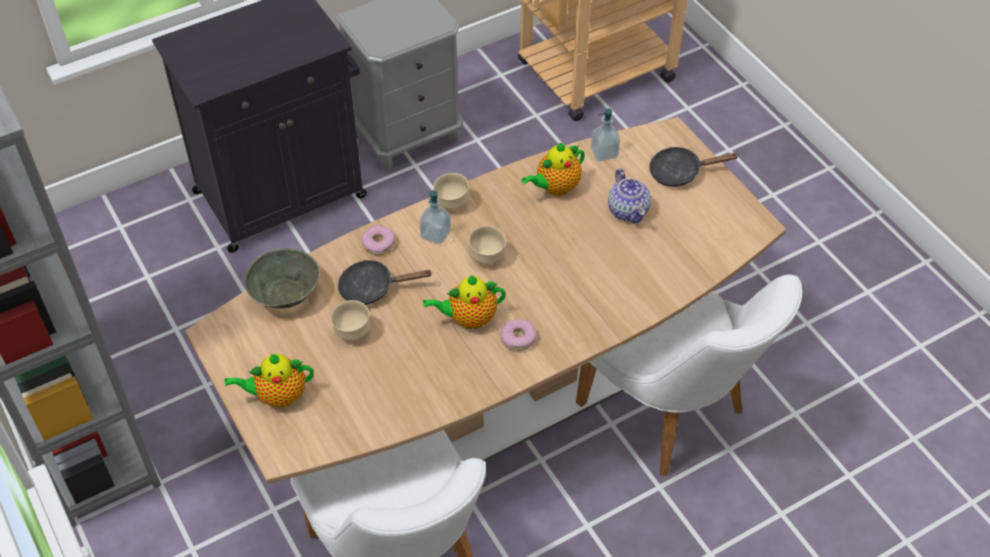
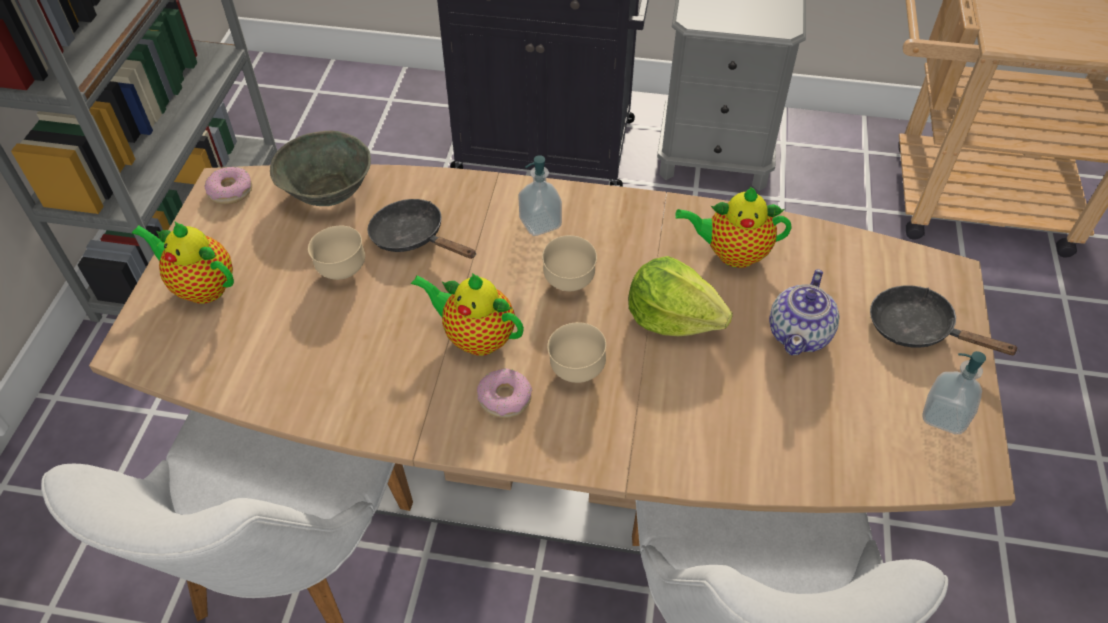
camera: 40 degrees right, 0 degrees up
(378, 244) = (471, 197): donut -> donut (230, 191)
(452, 204) = (592, 202): beige bowl -> beige bowl (576, 370)
(559, 241) = (673, 317): none -> lettuce
(604, 153) = (834, 249): soap dispenser -> soap dispenser (944, 416)

